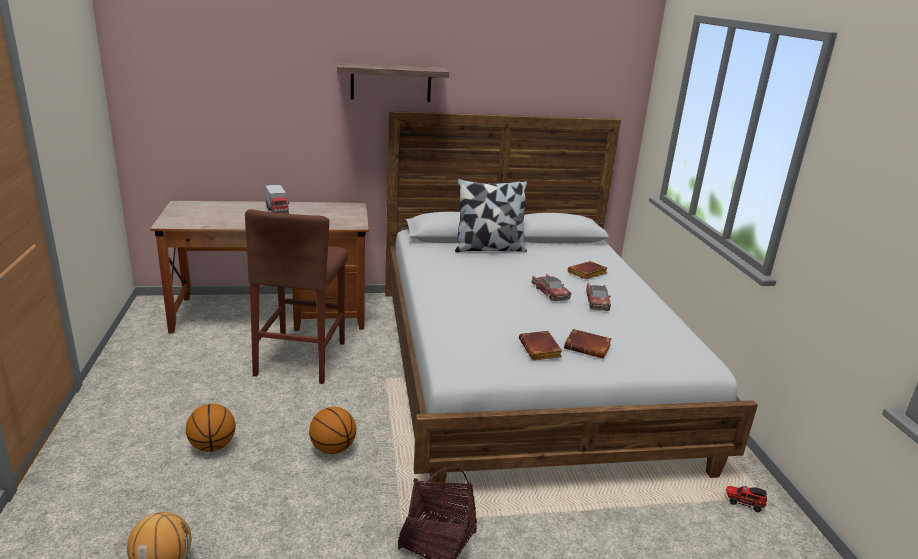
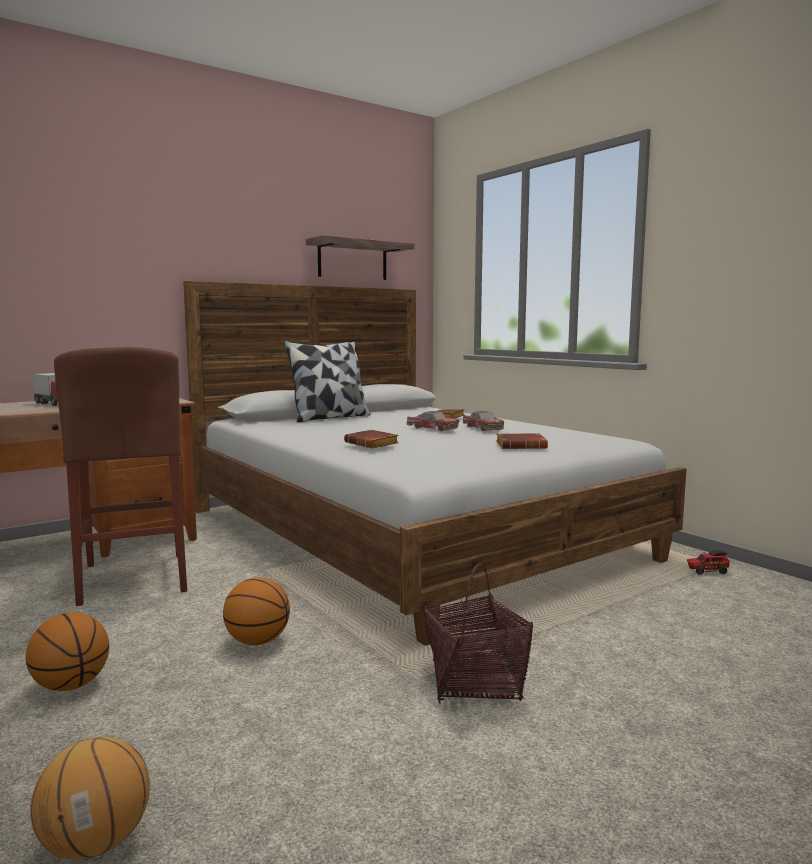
camera: 25 degrees left, 15 degrees down
(391, 82) = (182, 249): shelf -> shelf (352, 260)
(541, 350) = (484, 451): brown book -> brown book (373, 444)

